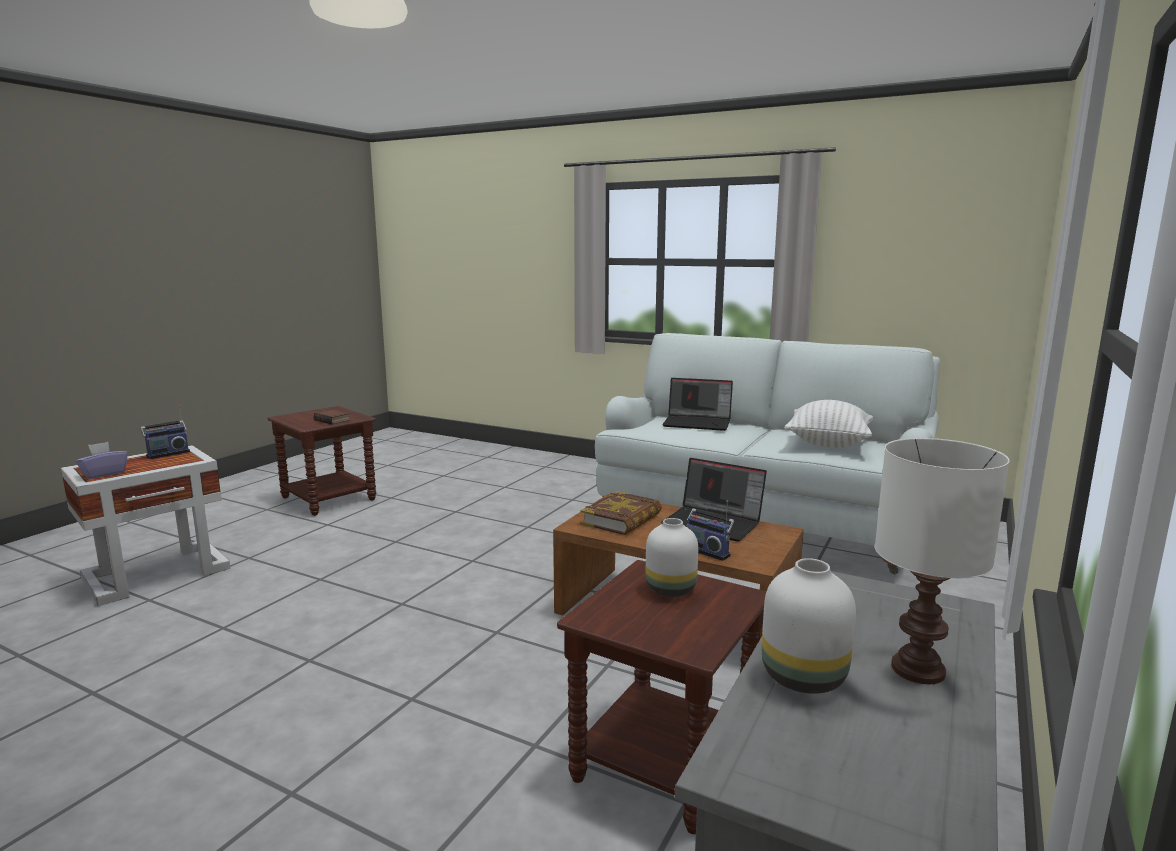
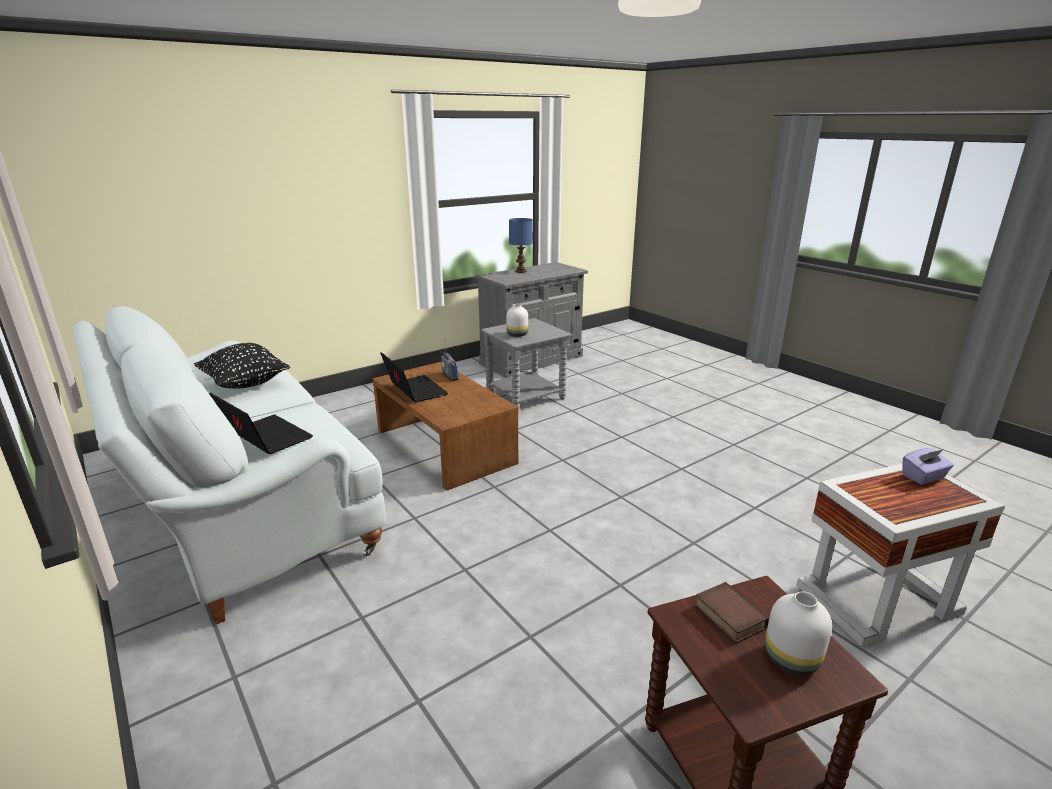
camera: 155 degrees left, 10 degrees up
(167, 454) = (901, 510): radio -> none
(622, 519) = (465, 404): book -> none
(665, 762) = (525, 396): brown side table -> grey side table
(803, 678) = (546, 273): white vase -> white vase (792, 658)
(828, 444) = (245, 384): white pillow -> black pillow
(918, 671) = (521, 271): white table lamp -> blue table lamp

